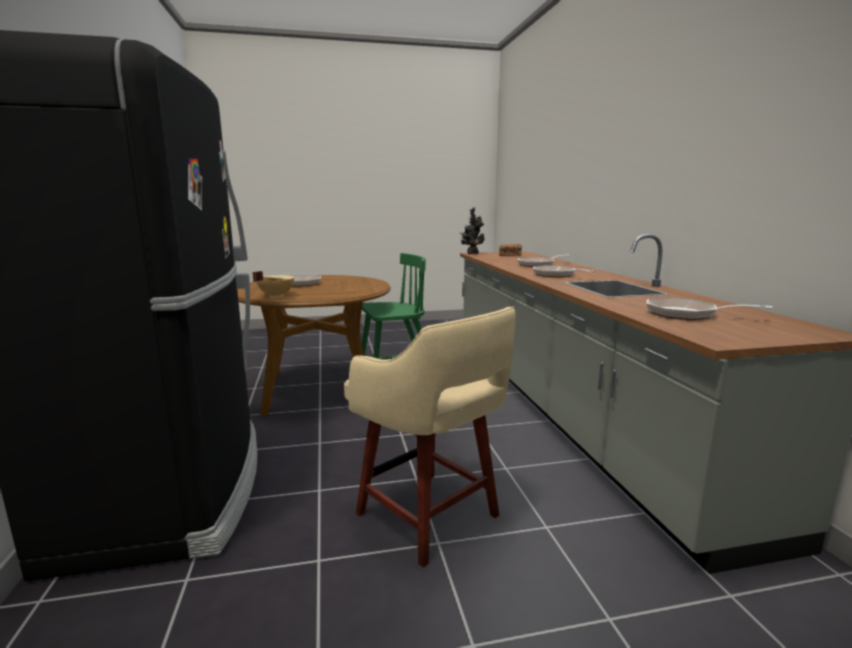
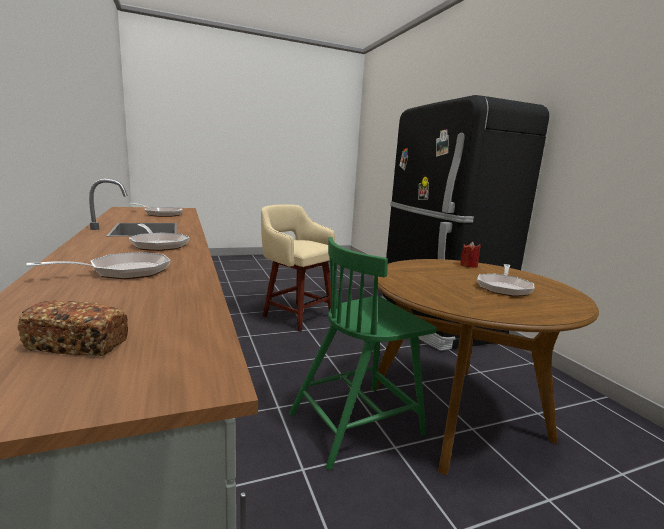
camera: 170 degrees right, 0 degrees up
(275, 296) = (468, 266): beige cooking pot -> red candle
(472, 254) = (209, 374): potted plant -> none

